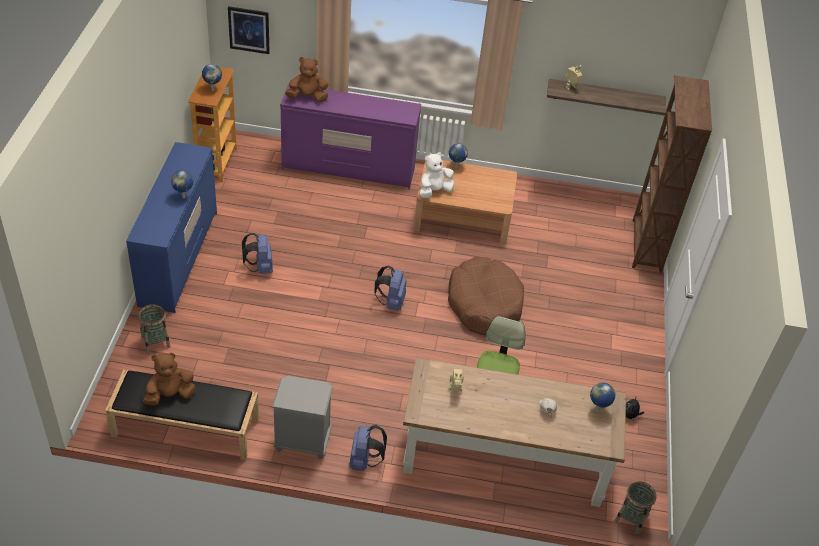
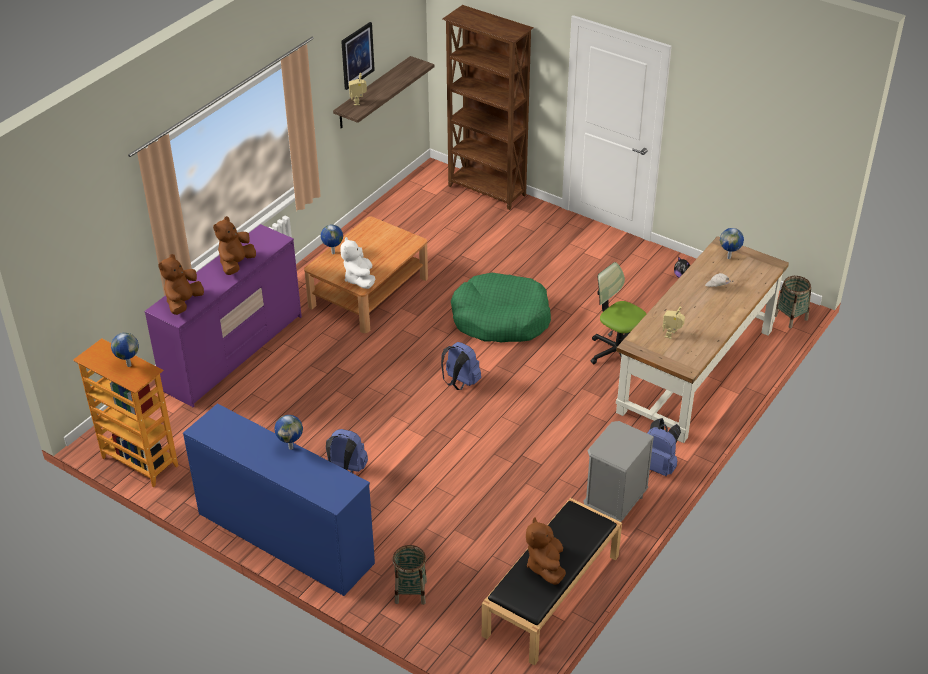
camera: 60 degrees left, 5 degrees down
(249, 30) = (76, 287): picture -> picture (357, 55)
(366, 107) = (236, 264): none -> brown plush toy
(484, 304) = (500, 319): brown dog bed -> green dog bed

